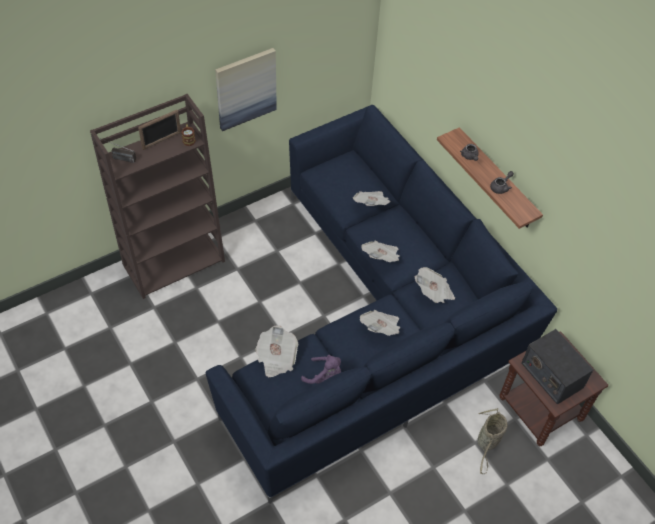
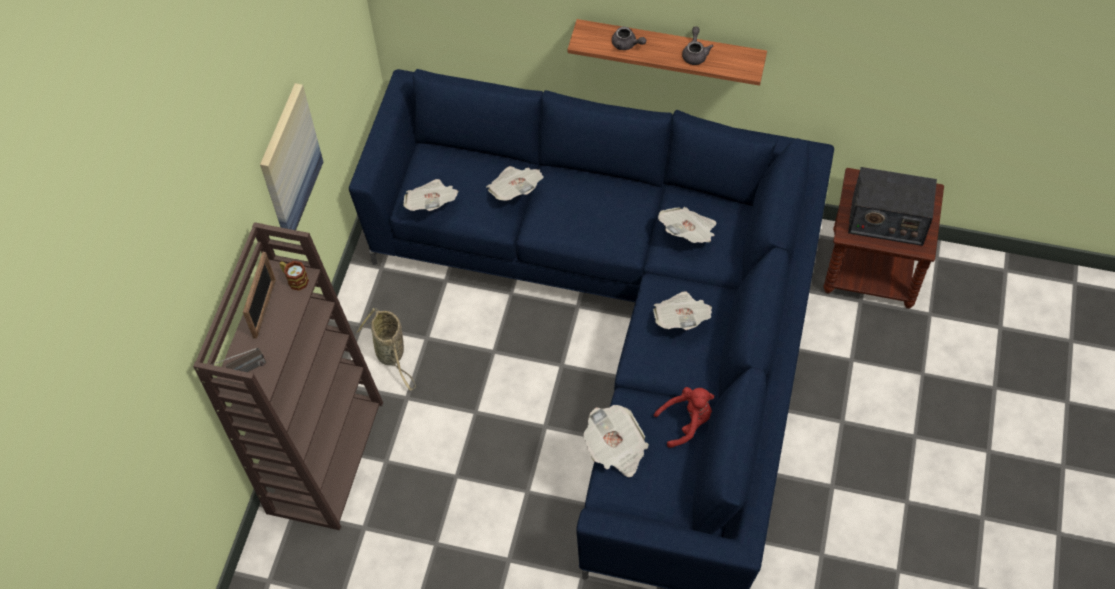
camera: 40 degrees left, 5 degrees up
(325, 377) = (686, 422): purple plush toy -> red plush toy
(381, 257) = (594, 241): newspaper -> newspaper (432, 204)
(487, 443) = (862, 349): basket -> basket (391, 354)

